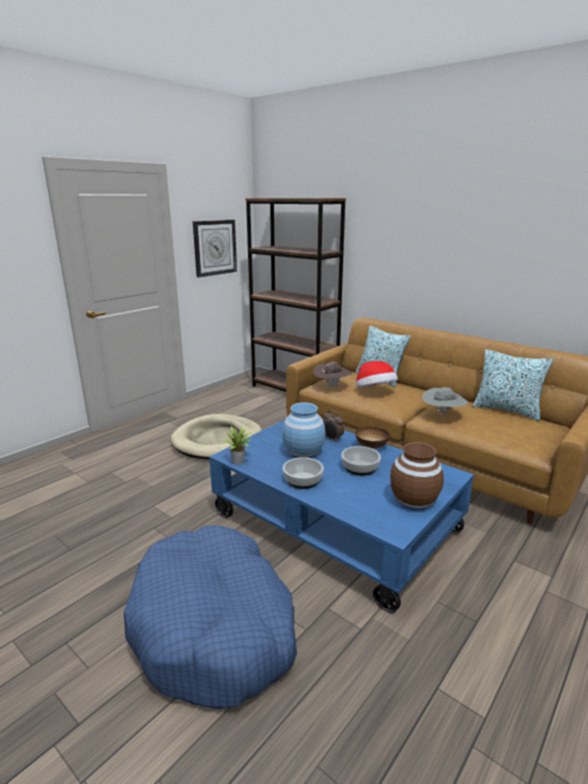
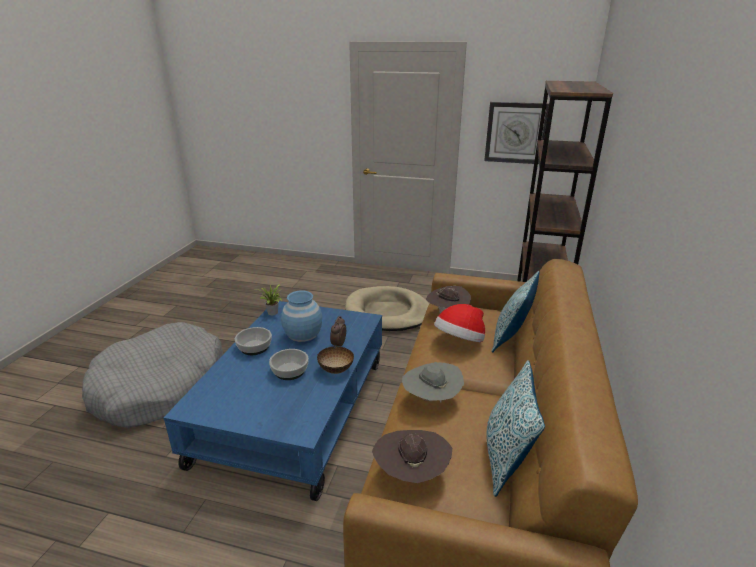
camera: 65 degrees right, 5 degrees up
(214, 627) = (160, 387): blue dog bed -> grey dog bed
(413, 500) = (241, 412): brown vase -> none
(519, 437) = (411, 473): none -> brown hat

